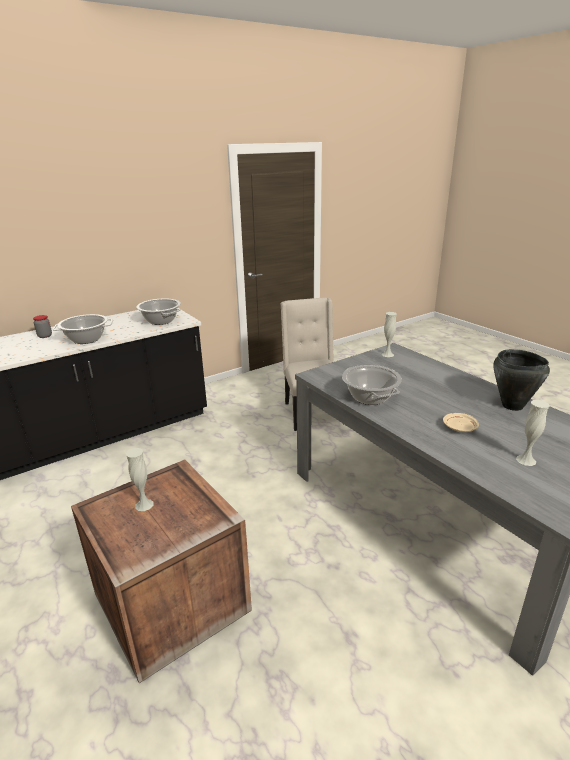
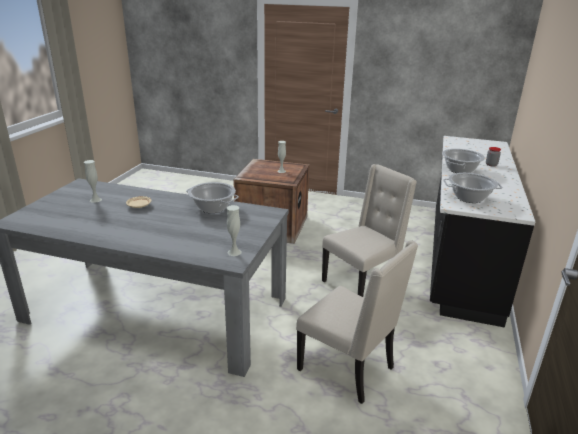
camera: 140 degrees right, 0 degrees up
(211, 457) = (361, 283): none -> beige chair
(512, 406) = (99, 231): black cooking pot -> none

